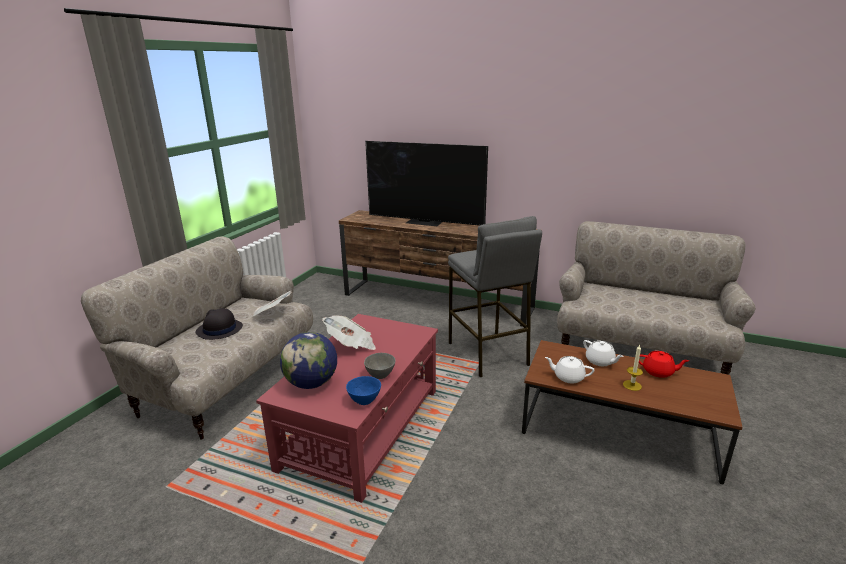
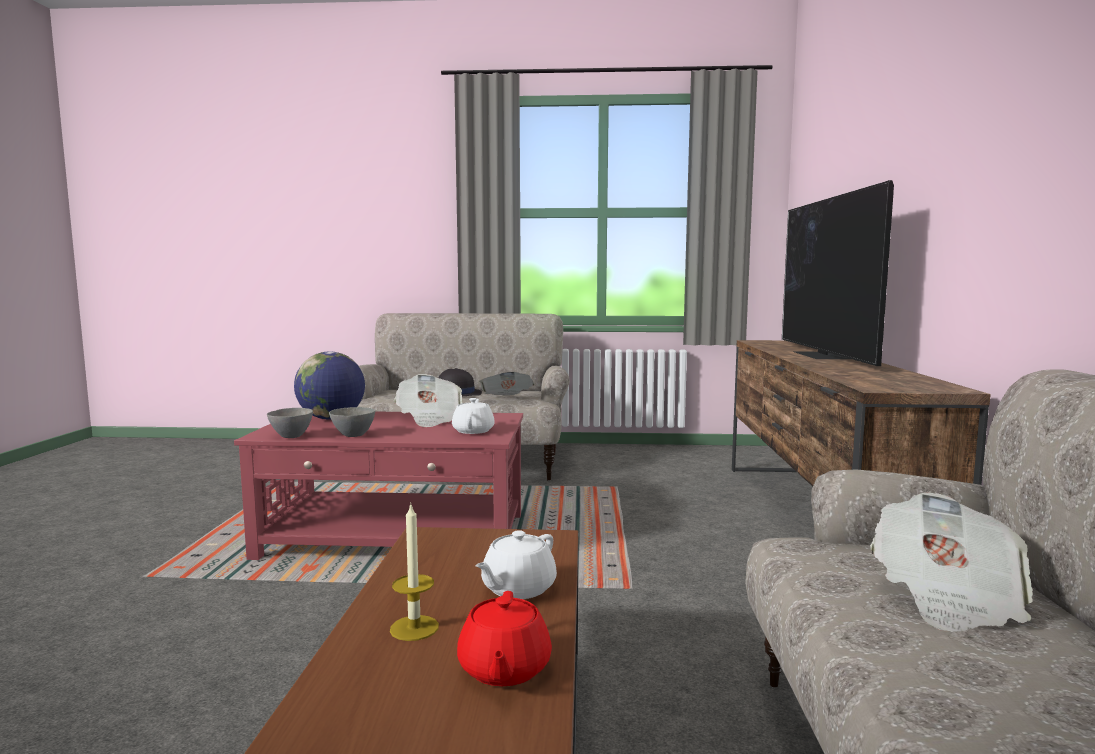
camera: 70 degrees right, 15 degrees down
(364, 401) = (291, 436): blue bowl -> grey bowl
(488, 354) = (673, 593): grey stool -> none
(568, 377) = (428, 559): white teapot -> white teapot (473, 430)
(622, 298) = (946, 598): none -> newspaper

